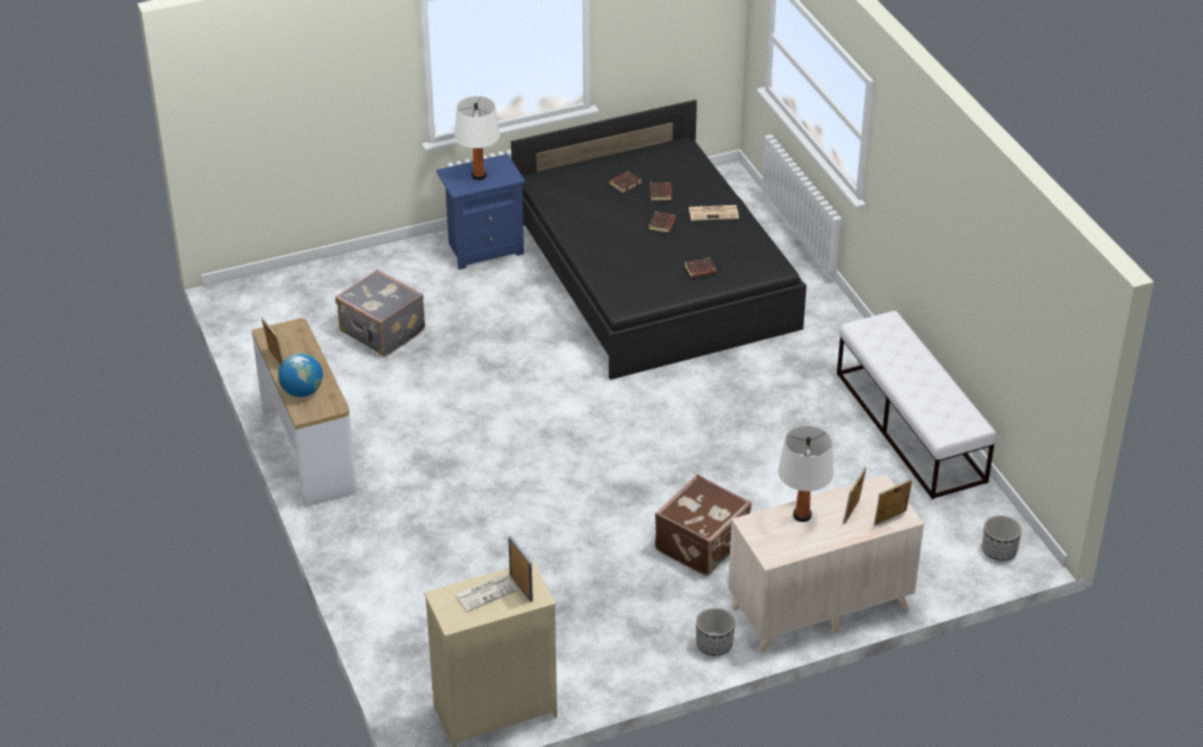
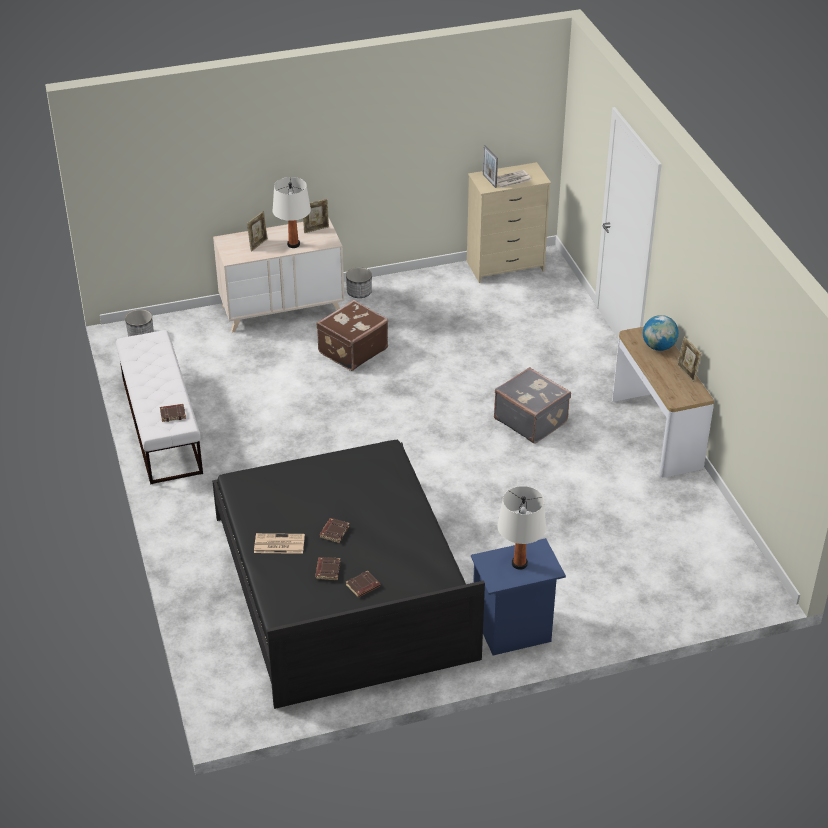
camera: 175 degrees left, 0 degrees up
(381, 332) = (609, 539): grey suitcase -> grey suitcase (531, 420)
(700, 270) = (309, 480): brown book -> brown book (173, 414)
(890, 519) = (234, 239): picture frame -> picture frame (316, 229)

